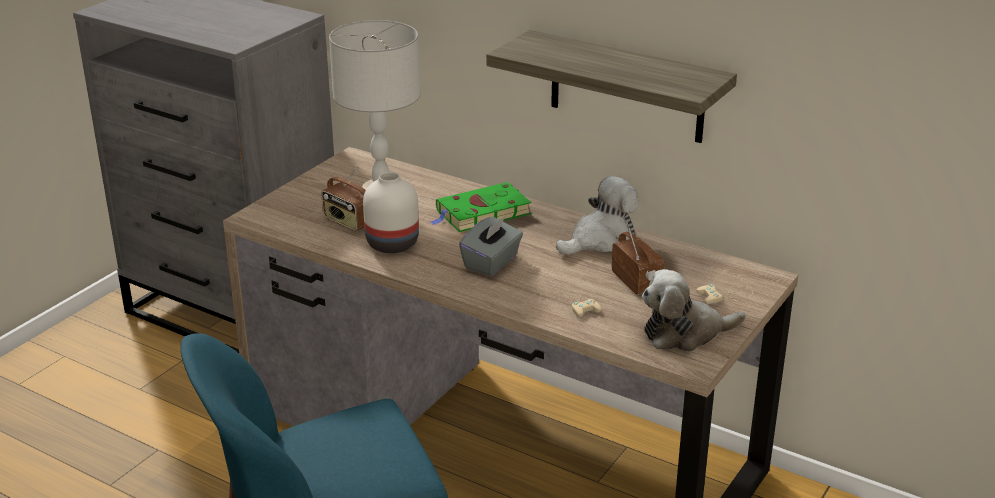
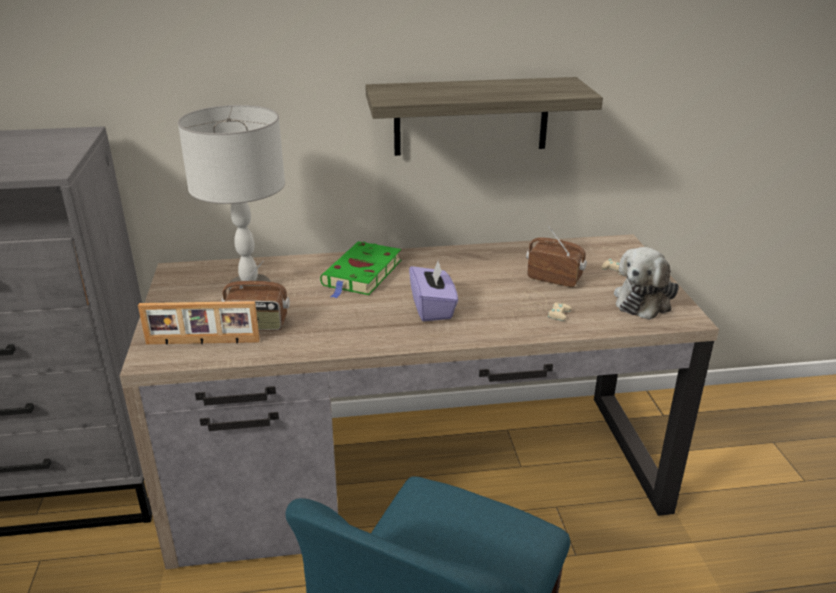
camera: 40 degrees left, 0 degrees up
(297, 219) = (202, 343): none -> picture frame
(393, 244) = (329, 327): white vase -> none
(492, 262) = (433, 308): grey tissue box -> purple tissue box
(600, 240) = (482, 260): plush toy -> none

